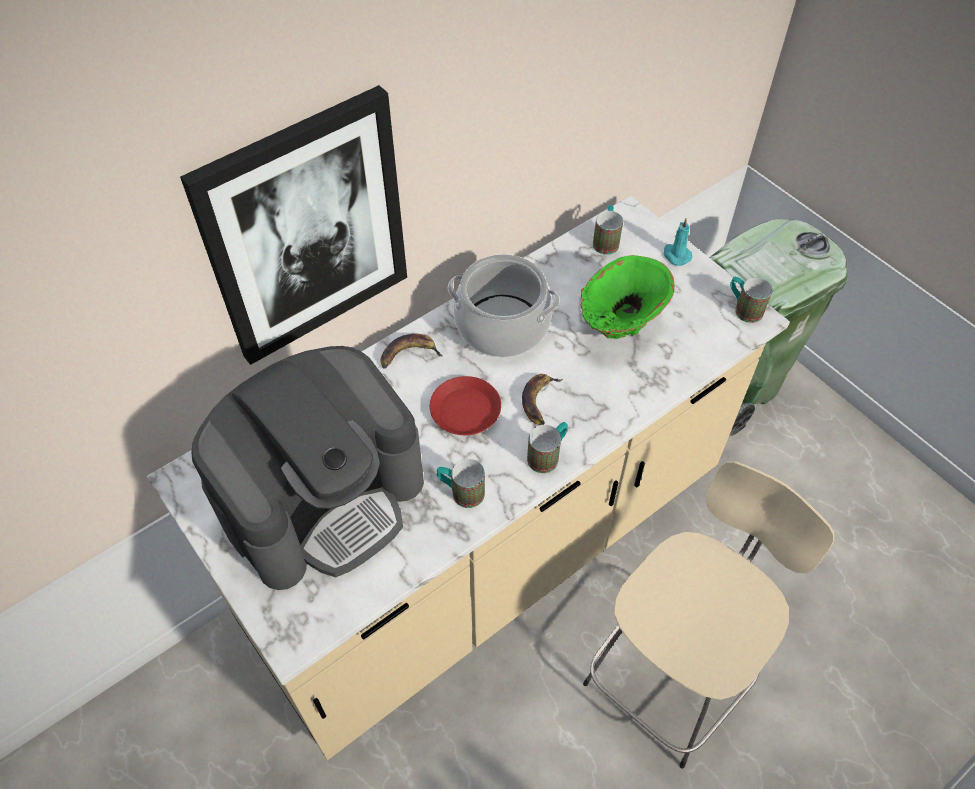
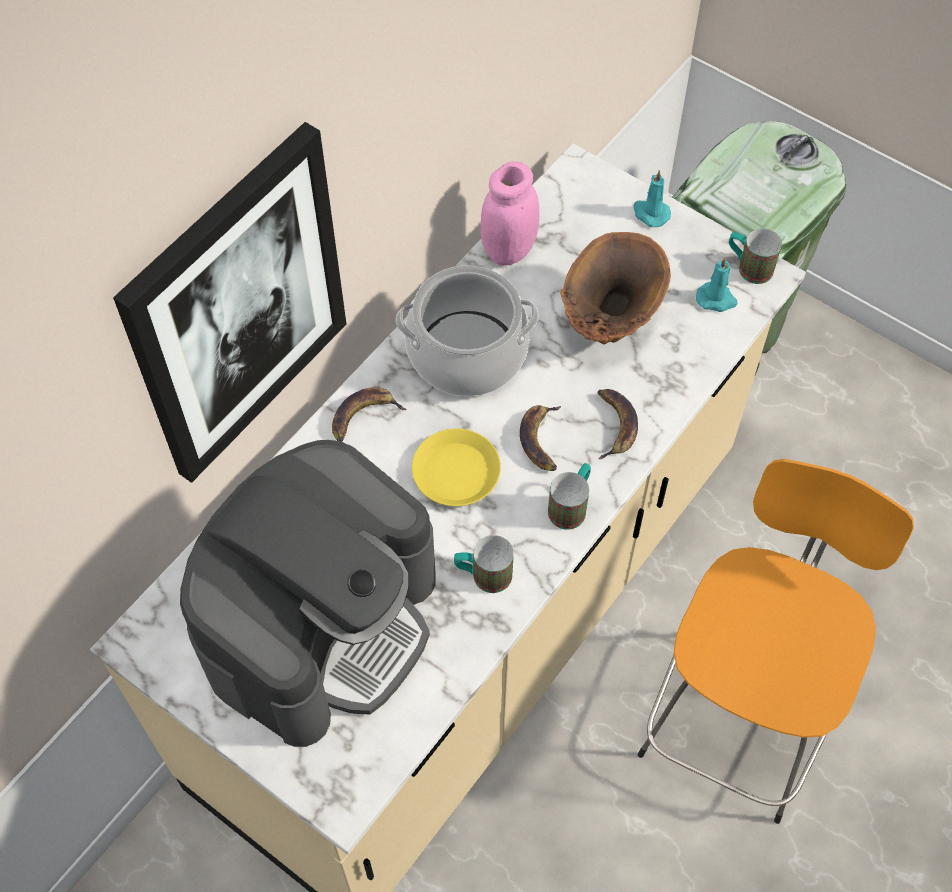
camera: 15 degrees left, 5 degrees up
(465, 410) = (455, 472): red plate -> yellow plate
(558, 260) = (509, 250): none -> pink jar
(601, 402) = (614, 424): none -> banana
(606, 240) = (560, 211): mug -> none
(619, 327) = (608, 323): green vase -> brown vase
(671, 674) = (738, 717): beige stool -> orange stool
(711, 327) = (716, 299): none -> turquoise candle

